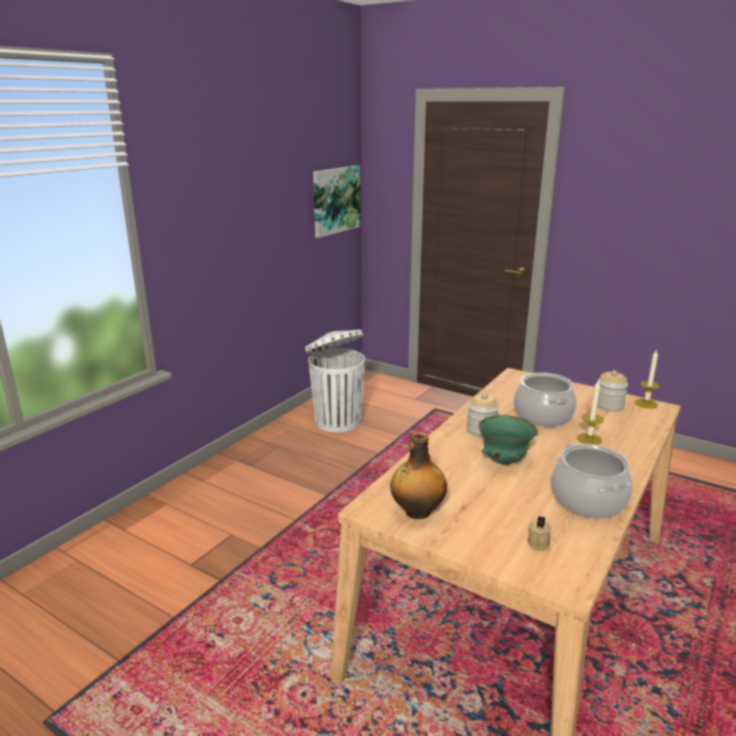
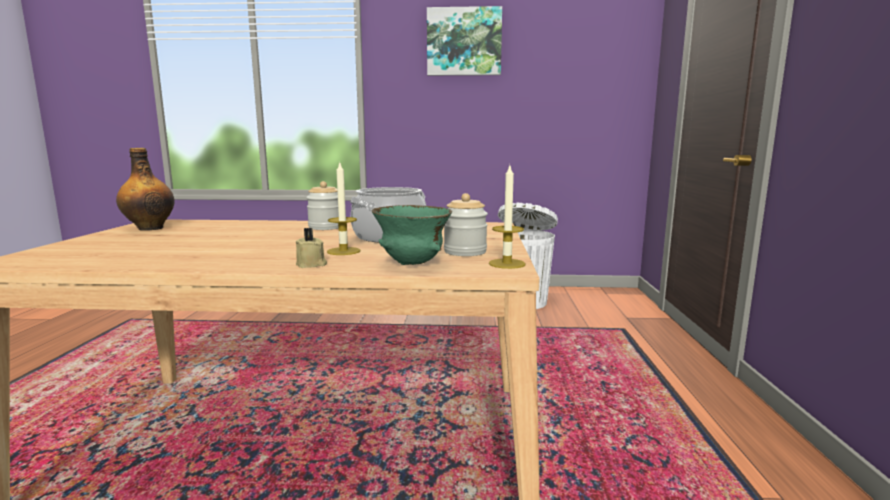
camera: 60 degrees right, 10 degrees down
(335, 200) = (604, 92): picture -> picture (464, 42)
(504, 461) = (260, 235): green bowl -> green bowl (412, 264)
(539, 543) = (86, 252): beige candle -> beige candle (311, 265)
(587, 500) = (178, 258): cooking pot -> none

